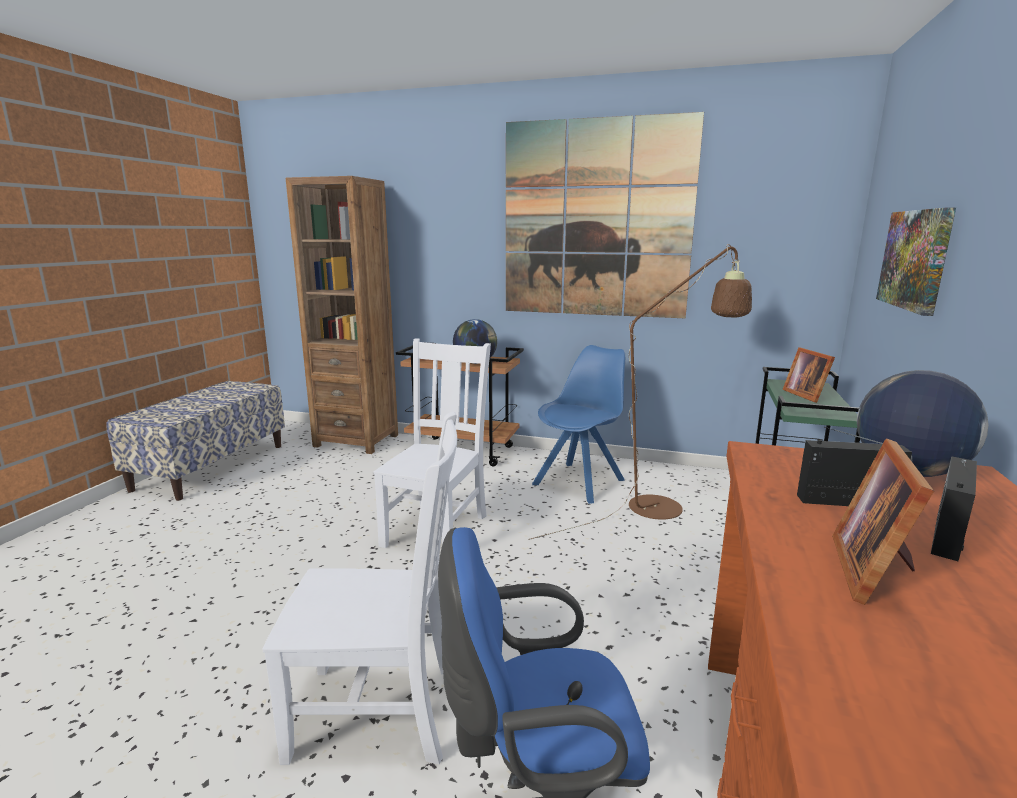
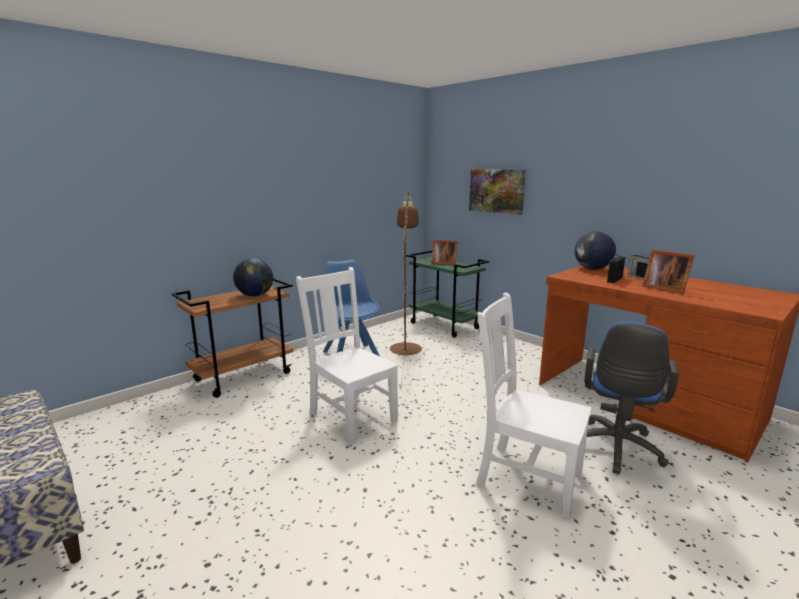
camera: 60 degrees left, 0 degrees up
(356, 440) = (127, 416): brown bookcase -> none
(381, 711) = (525, 477): white chair -> white chair turned 90 degrees counterclockwise
(596, 220) = (308, 172): picture -> none

